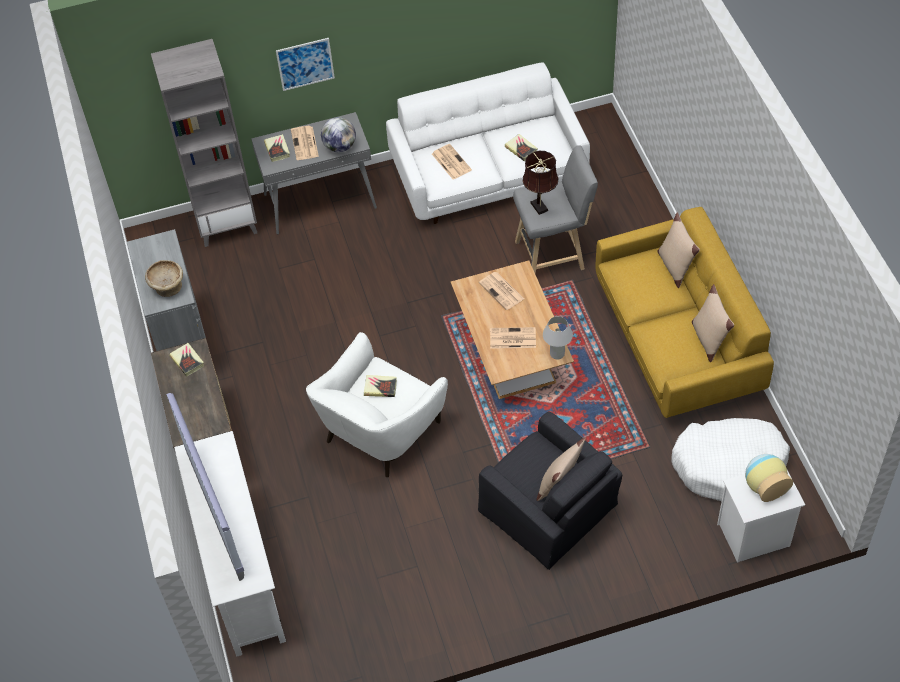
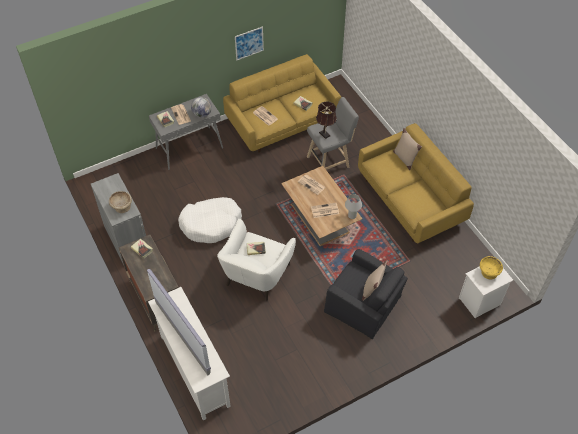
camera: 15 degrees left, 0 degrees up
(227, 223) = (137, 167): grey bookcase -> none
(305, 64) = (178, 67): picture -> picture (249, 43)
(489, 176) = (283, 122): white sofa -> yellow sofa
(708, 339) = (433, 196): beige pillow -> none
(729, 465) = (456, 265): white dog bed -> white dog bed (211, 224)
(764, 485) = (488, 272): vase -> yellow bowl

